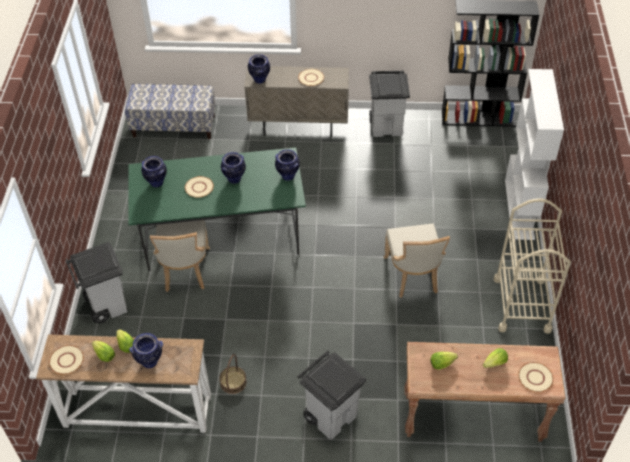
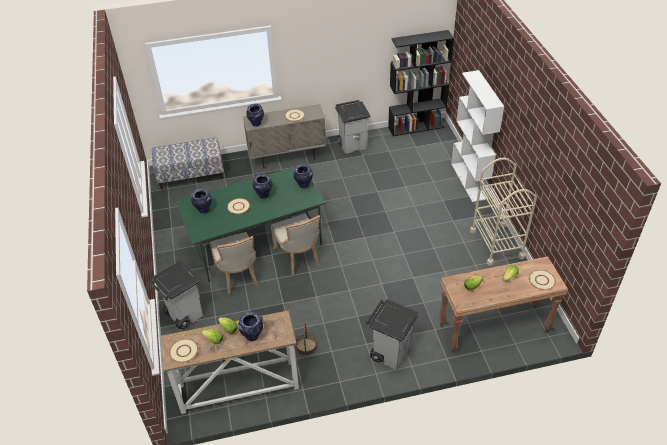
camera: 15 degrees left, 5 degrees down
(413, 276) = (412, 242): beige chair -> beige chair (298, 257)

